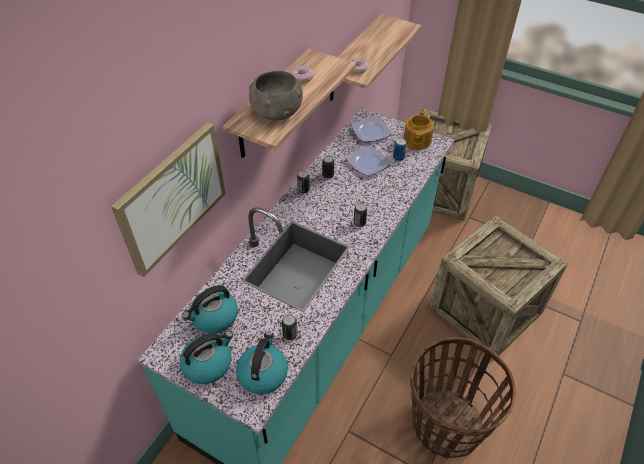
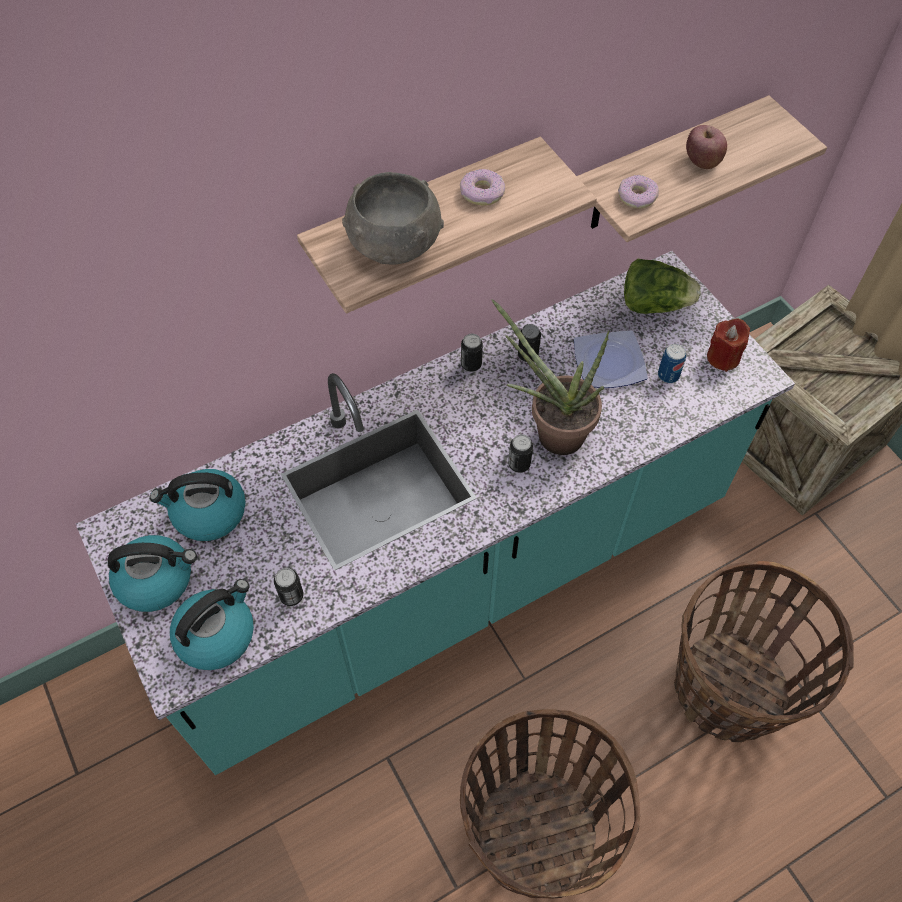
camera: 30 degrees right, 10 degrees up
(172, 197) = (169, 322): picture -> none
(363, 203) = (550, 432): none -> potted plant
(370, 132) = (654, 304): plate -> lettuce
(374, 46) = (702, 161): none -> apple
(416, 141) = (723, 357): teapot -> red candle
(485, 310) = (729, 689): crate -> basket

